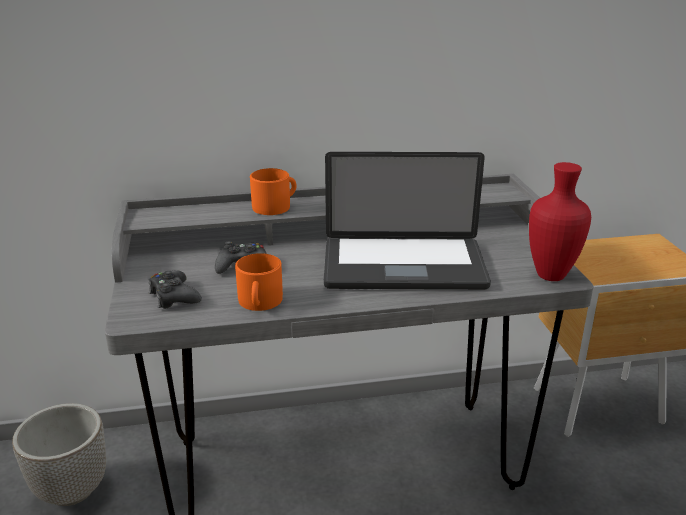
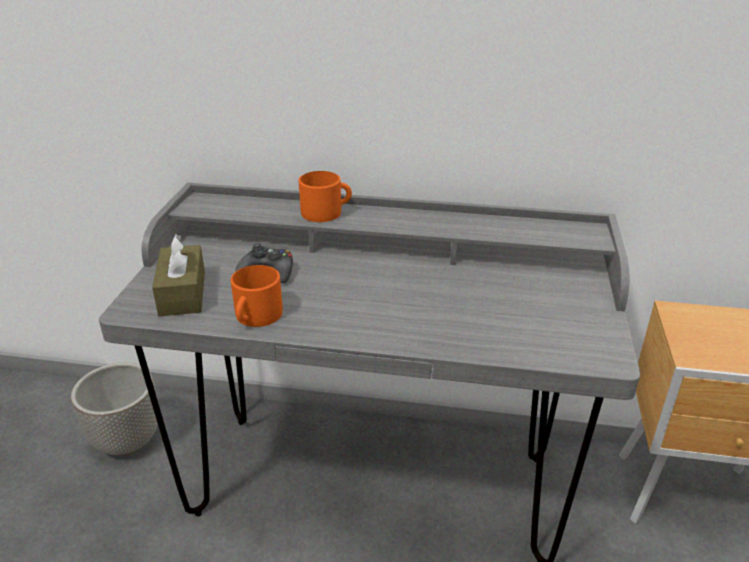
camera: 20 degrees right, 5 degrees up
(174, 297) = (182, 293): black game controller -> brown tissue box
(403, 266) = (430, 304): laptop -> none
(550, 274) = (593, 350): red vase -> none

